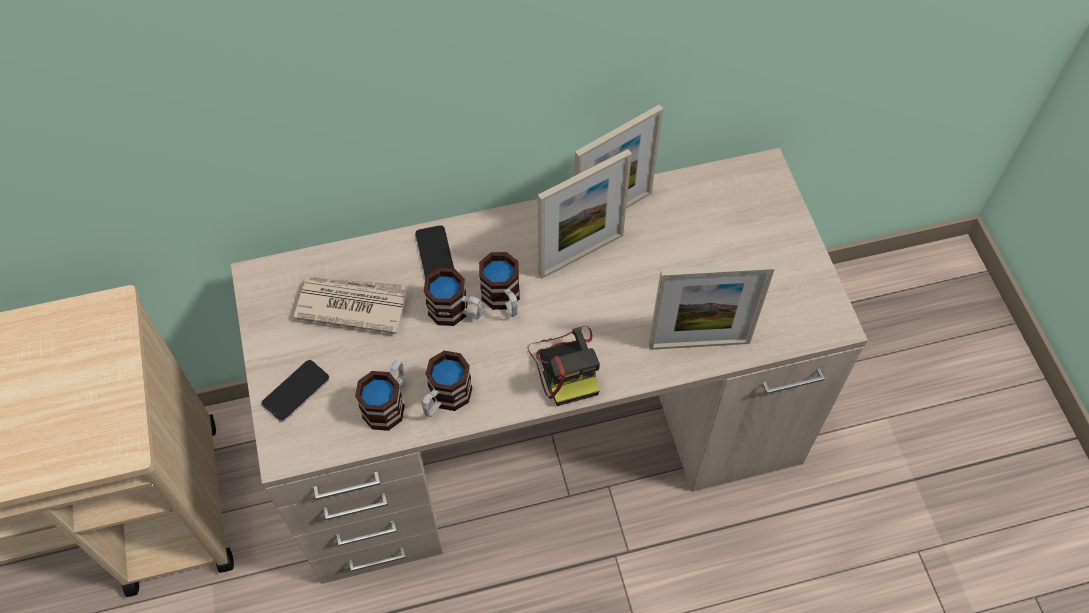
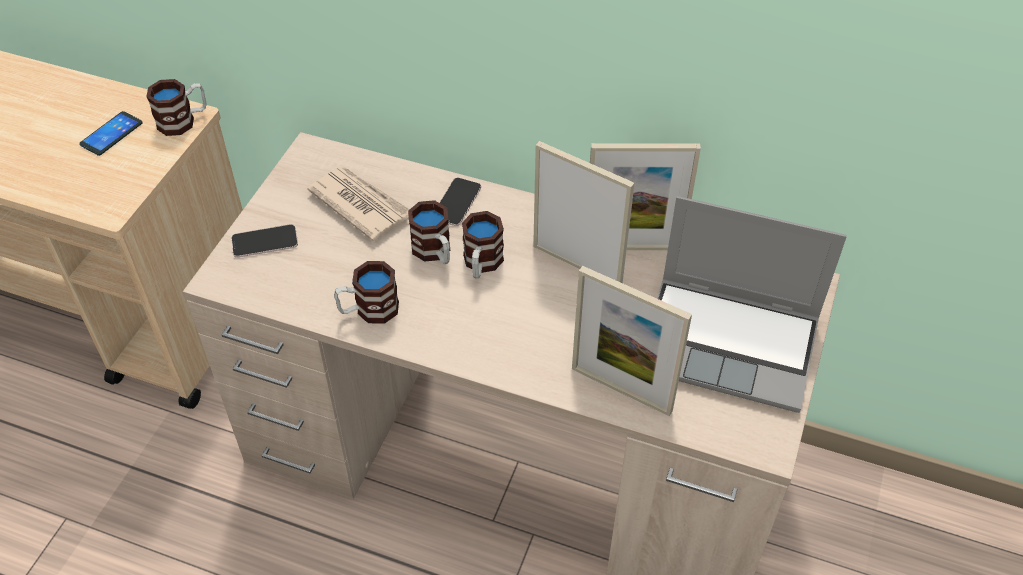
camera: 35 degrees right, 10 degrees down
(46, 372) = (111, 134): none -> phone
(388, 403) = (323, 288): mug -> mug (183, 121)
(566, 365) = (489, 341): camera -> none
(581, 254) = (577, 265): picture frame -> picture frame turned 150 degrees counterclockwise
(747, 255) = (730, 344): none -> laptop

